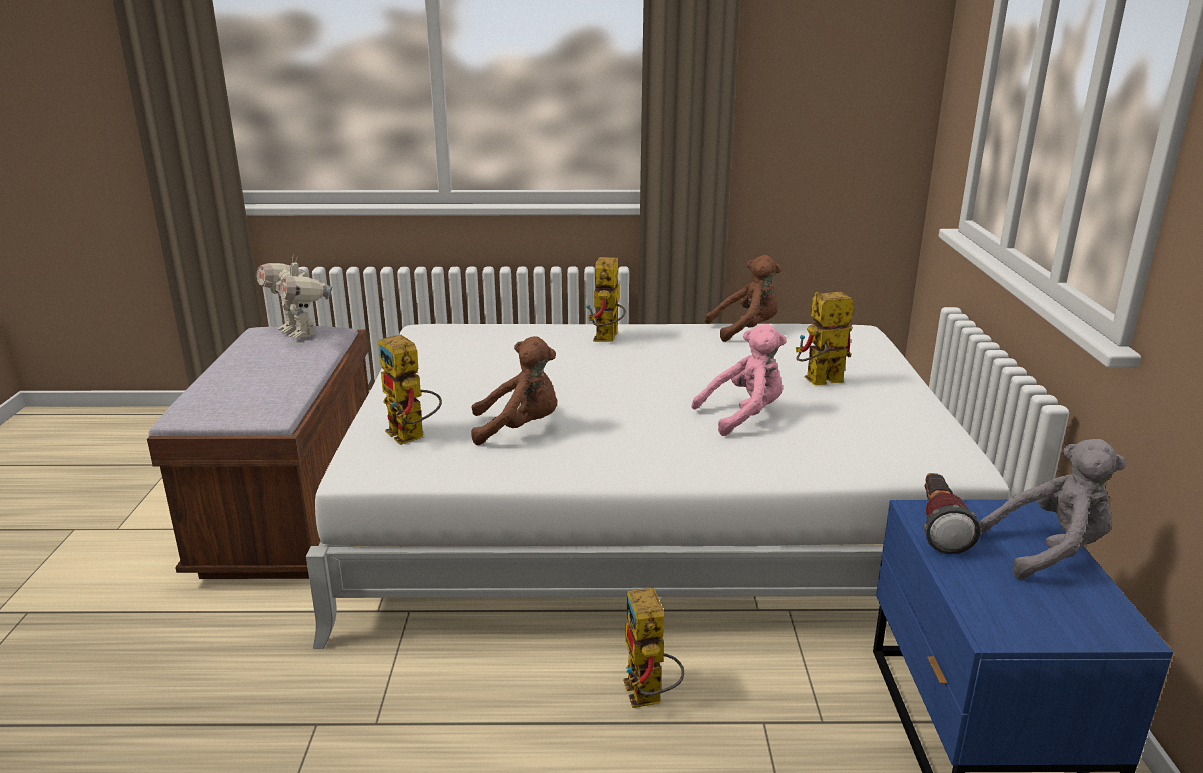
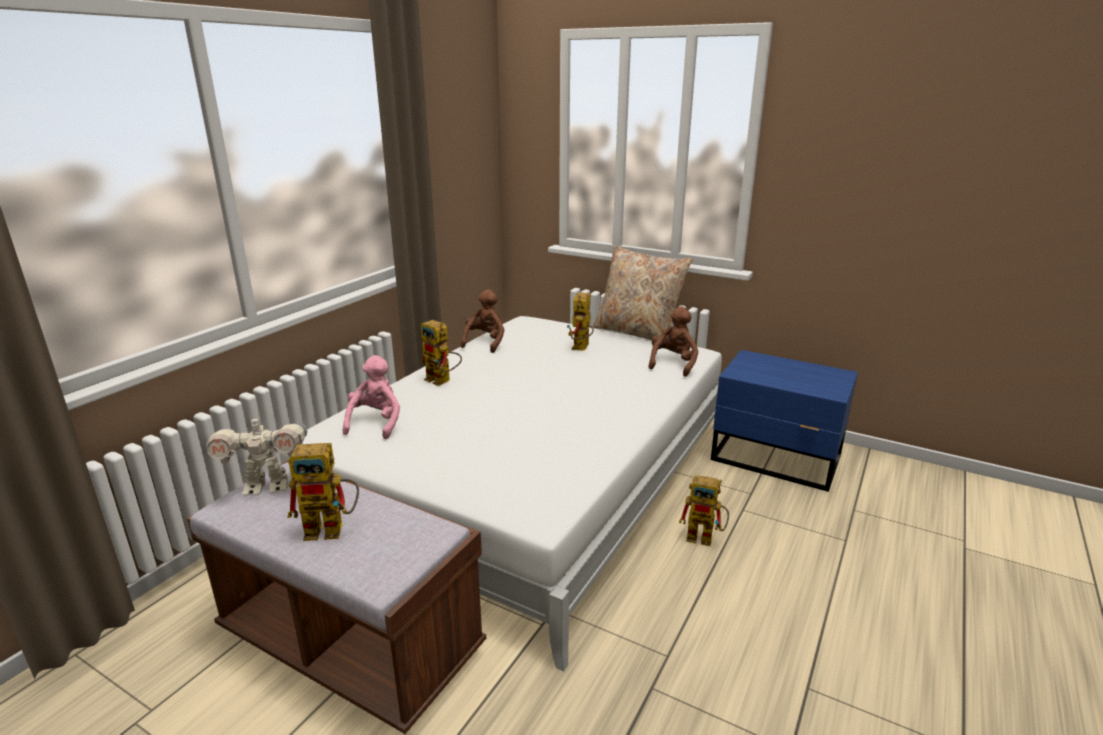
camera: 60 degrees left, 0 degrees up
(412, 437) = (511, 486): toy robot -> toy robot (333, 528)
(519, 428) = (541, 444): brown plush toy -> brown plush toy (673, 364)
(744, 416) = (599, 378): pink plush toy -> pink plush toy (376, 423)
(938, 527) = (750, 375): flashlight -> none
(952, 405) = (638, 333): none -> beige pillow
(1049, 552) = (782, 364): grey plush toy -> none

